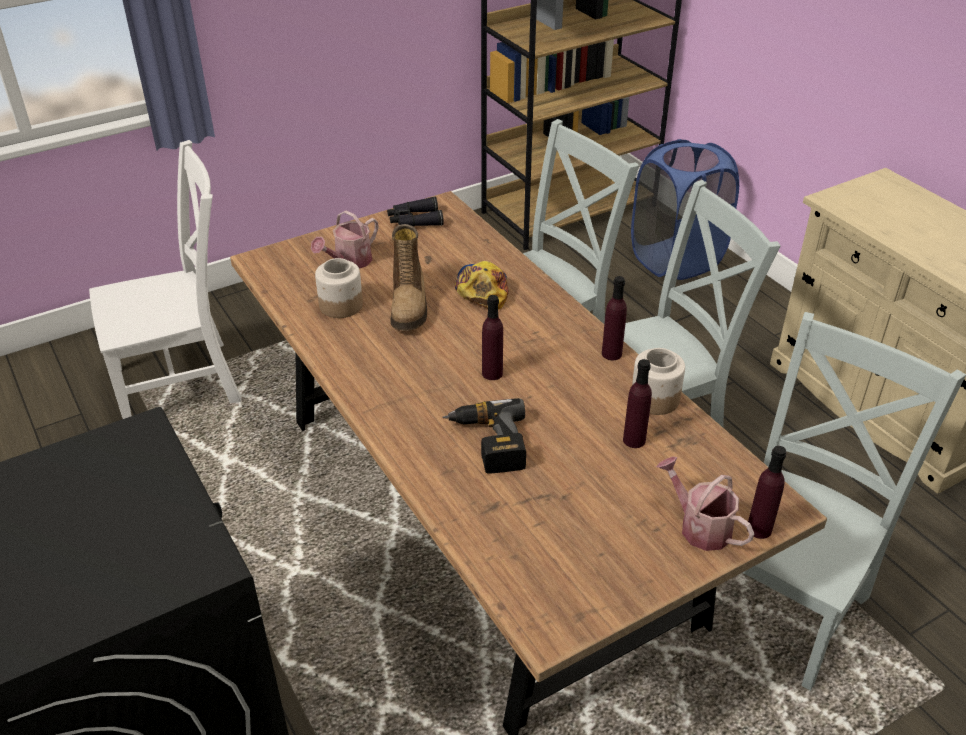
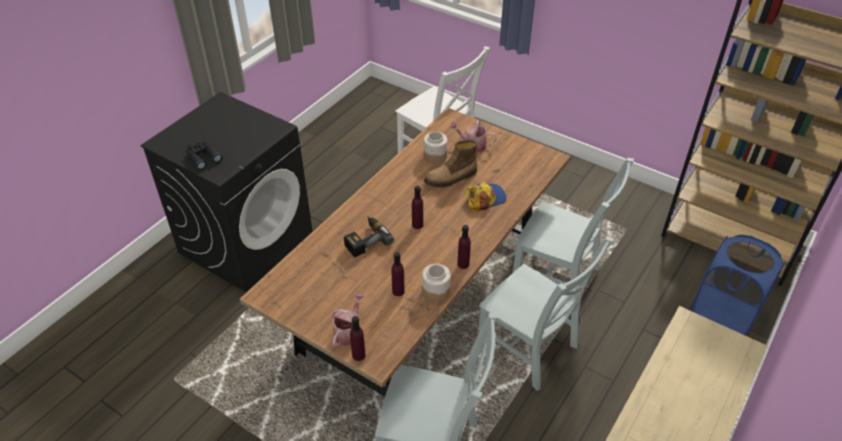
camera: 65 degrees right, 5 degrees up
(414, 220) = (528, 153): black binoculars -> black binoculars (203, 157)

